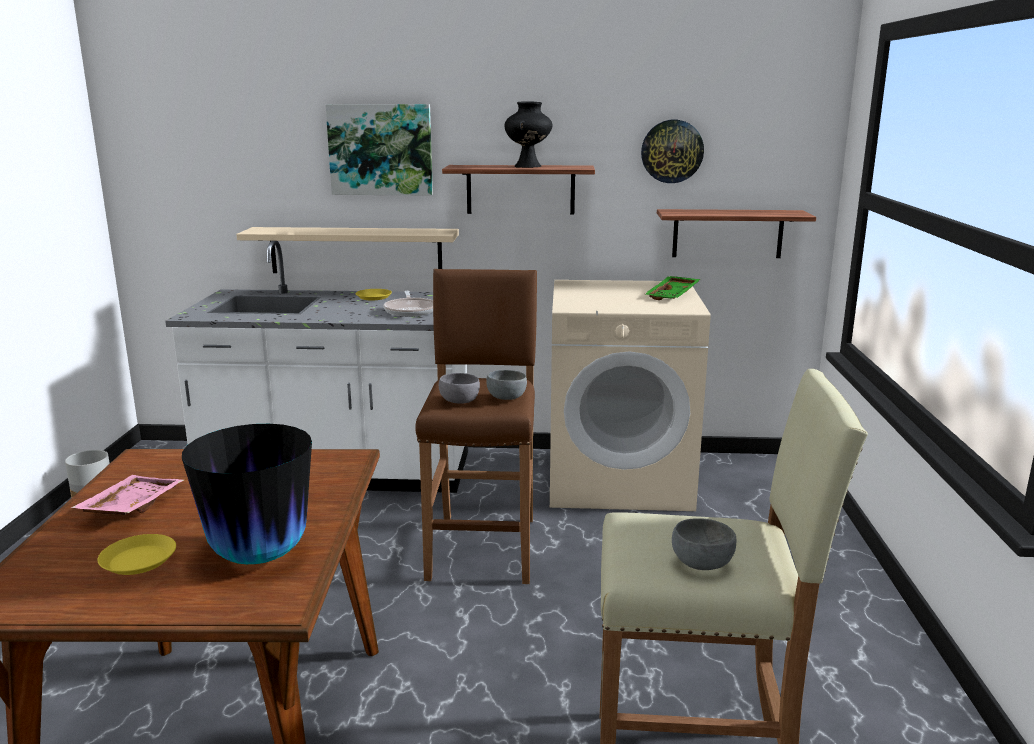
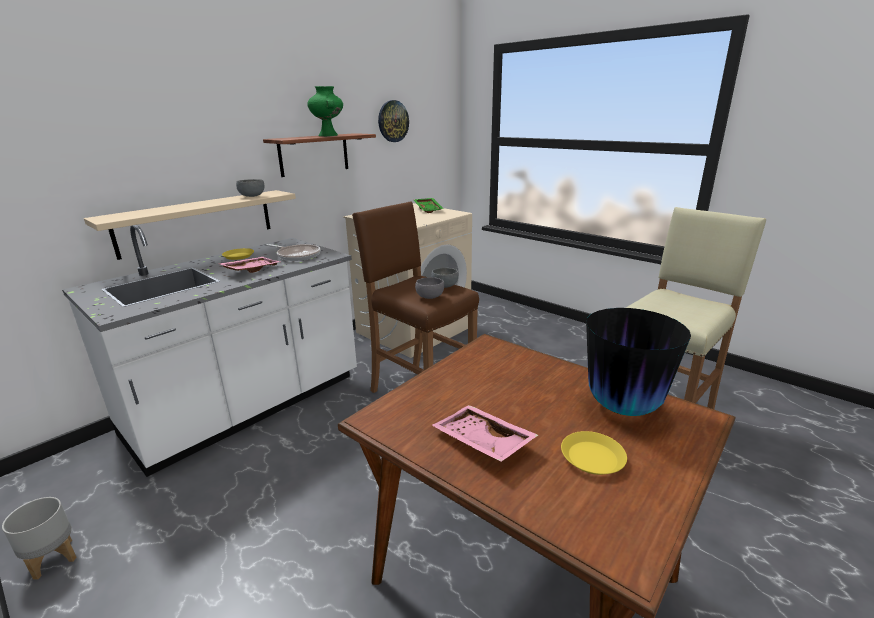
camera: 50 degrees left, 5 degrees up
(343, 312) = (251, 270): none -> pink tray
(381, 149) = (205, 129): picture -> none
(528, 166) = (329, 135): black vase -> green vase
(701, 564) = (697, 310): grey bowl -> grey bowl (252, 196)
(727, 233) = (421, 170): shelf -> none

